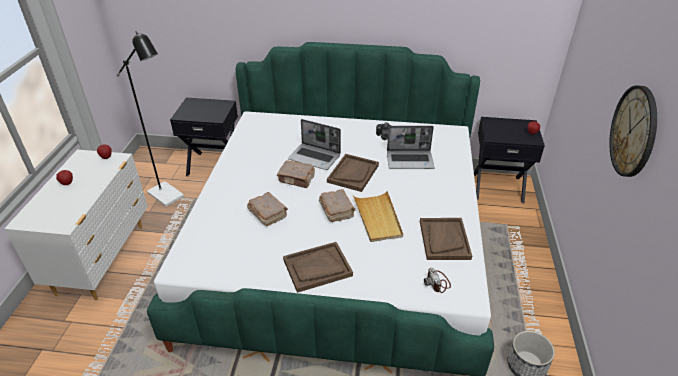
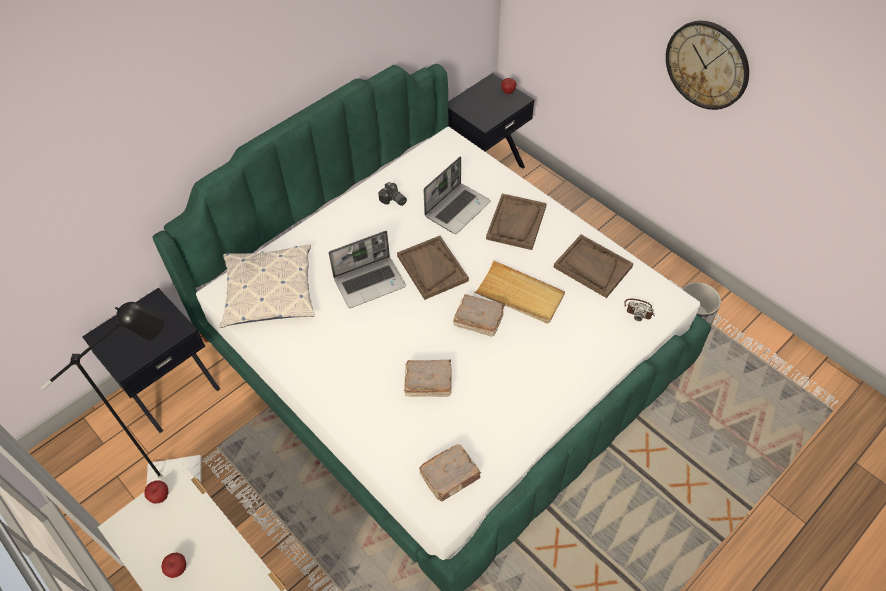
camera: 50 degrees left, 15 degrees up
(269, 130) = (269, 291): none -> pillow
(297, 179) = (393, 322): brown book -> brown book (450, 476)
(317, 268) = (546, 388): brown tray -> brown tray (516, 223)

